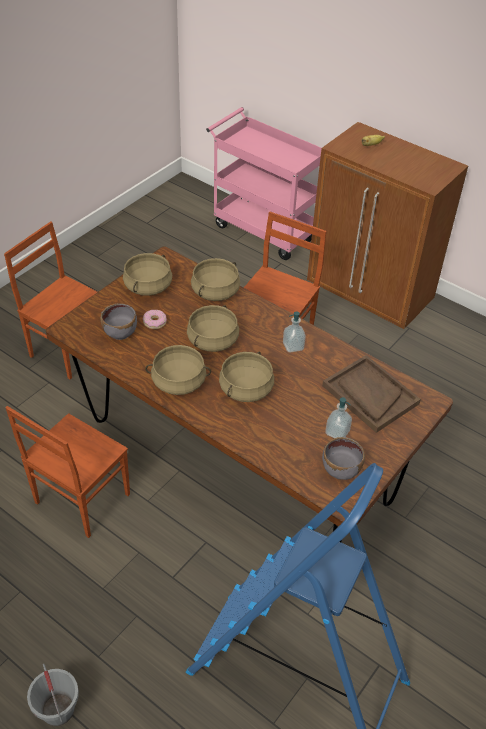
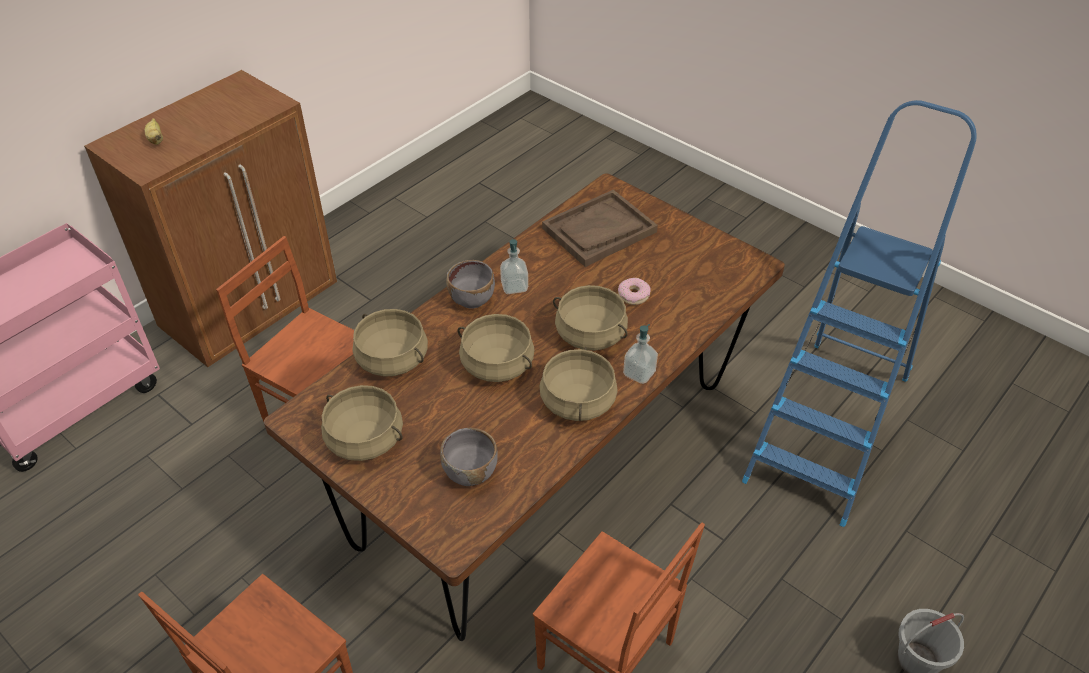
camera: 85 degrees left, 0 degrees up
(154, 322) = (451, 429): donut -> donut (633, 295)
(337, 432) = (658, 261): soap dispenser -> soap dispenser (639, 373)
(340, 470) = (712, 263): grey bowl -> grey bowl (472, 299)

